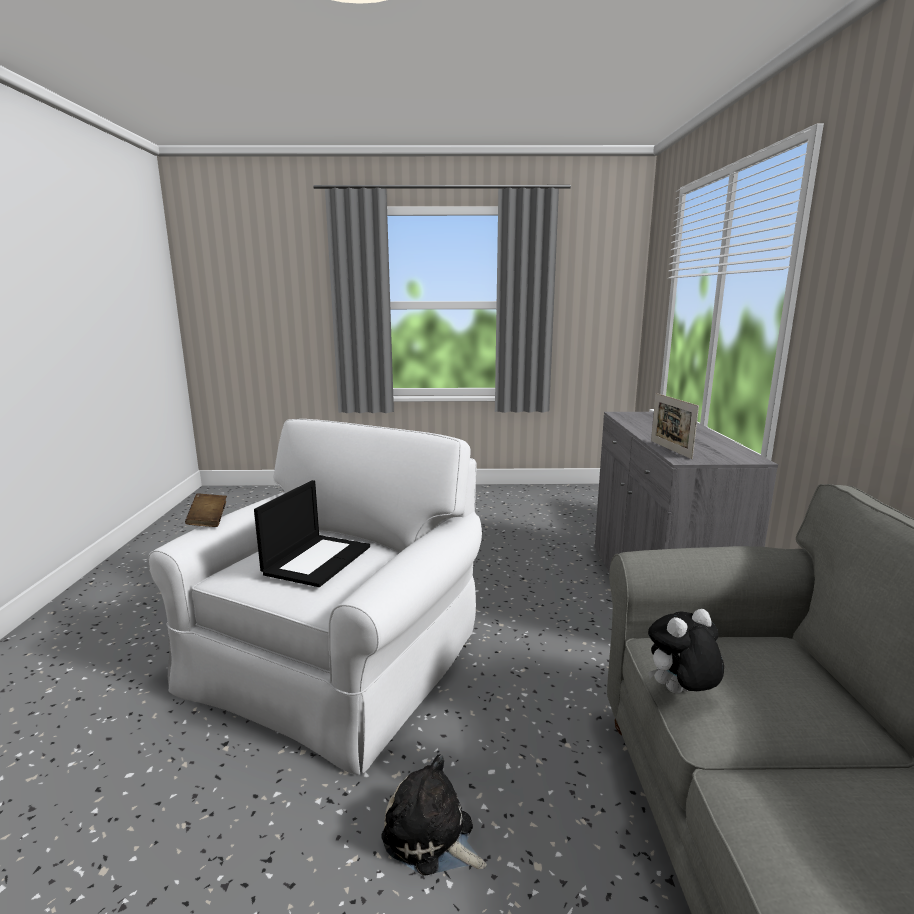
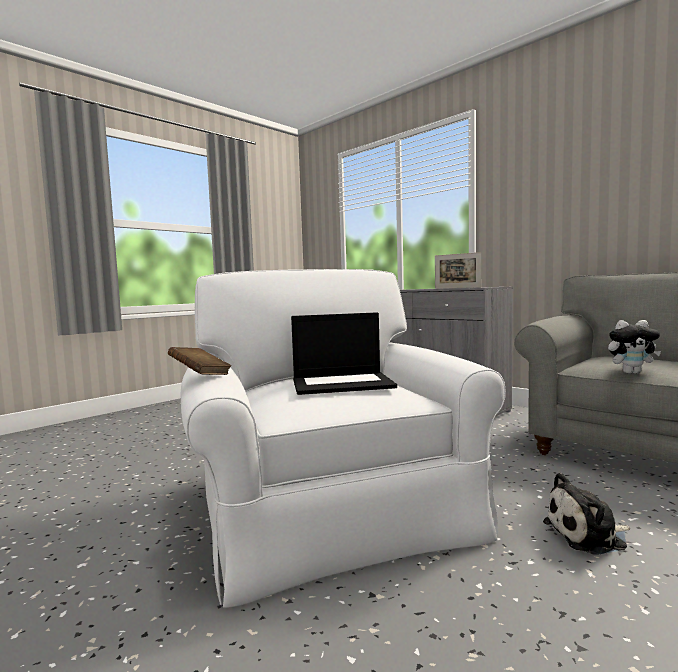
camera: 45 degrees left, 10 degrees down
(317, 559) = (343, 383): laptop -> laptop turned 105 degrees clockwise
(680, 693) = (631, 372): plush toy -> plush toy turned 105 degrees counterclockwise

